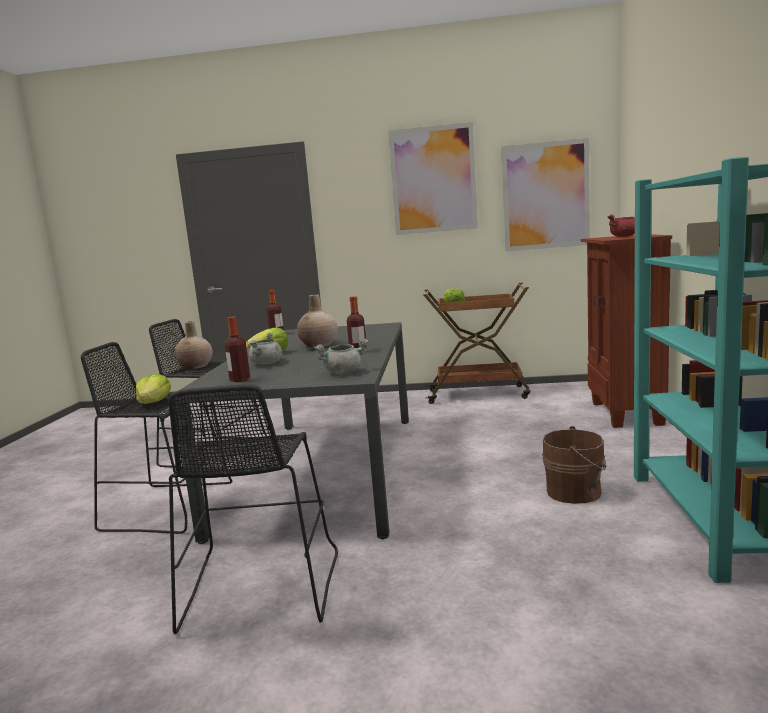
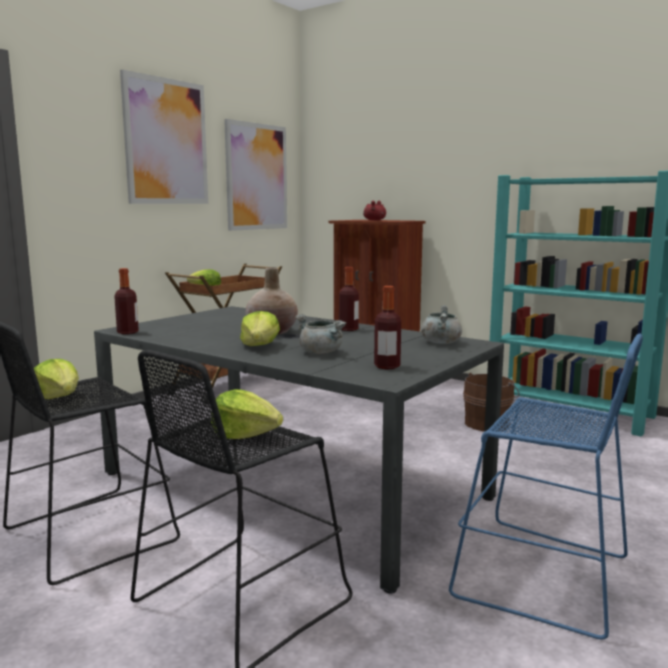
camera: 60 degrees left, 0 degrees up
(196, 366) = (59, 397): beige vase -> lettuce
(260, 588) = (539, 574): black stool -> blue stool

